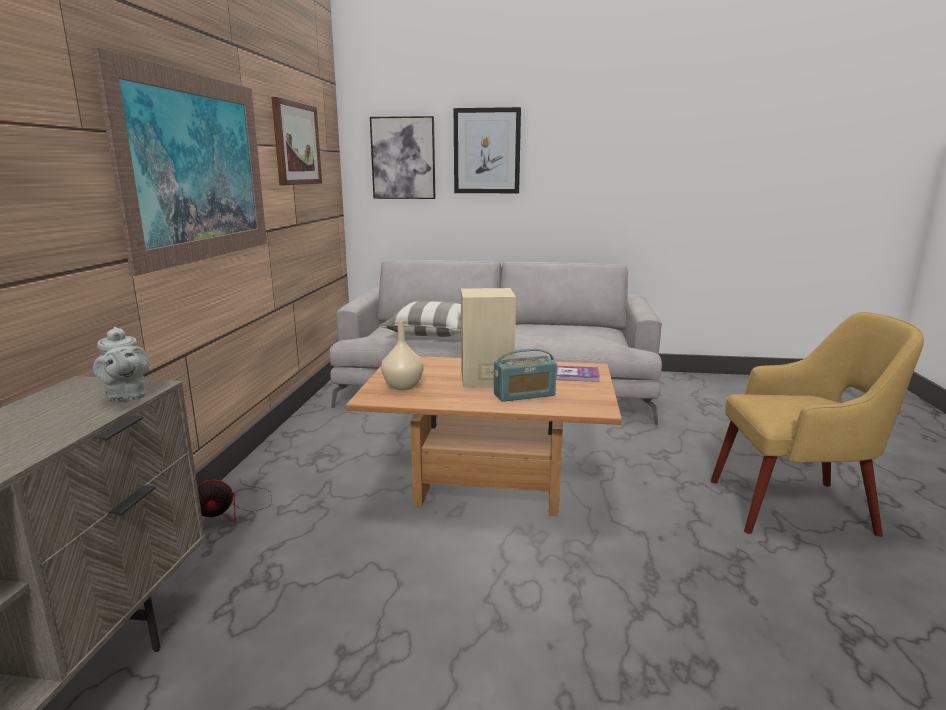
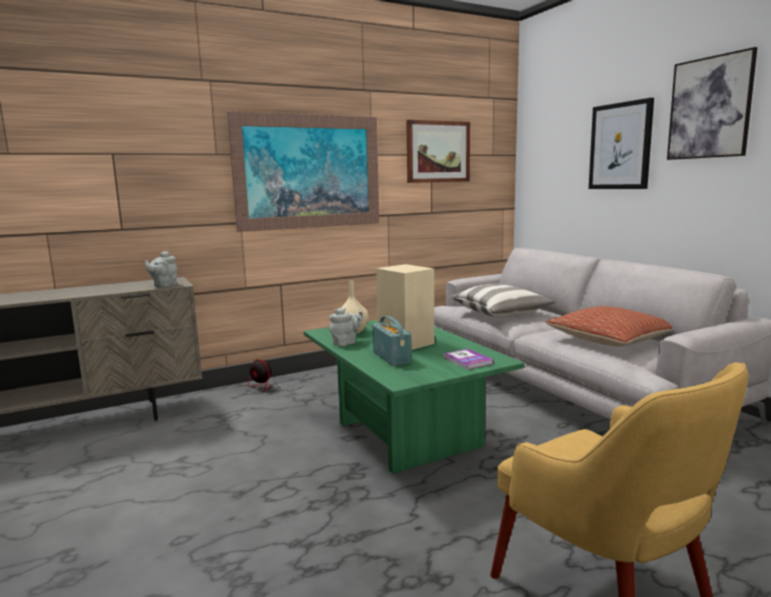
camera: 55 degrees right, 5 degrees down
(403, 158) = (555, 157): picture -> picture (710, 108)
(439, 398) = (346, 343): none -> grey teapot
(488, 483) = (403, 434): brown coffee table -> green coffee table
(524, 395) = (392, 357): radio -> radio turned 150 degrees counterclockwise
(567, 333) = (610, 340): none -> pillow

